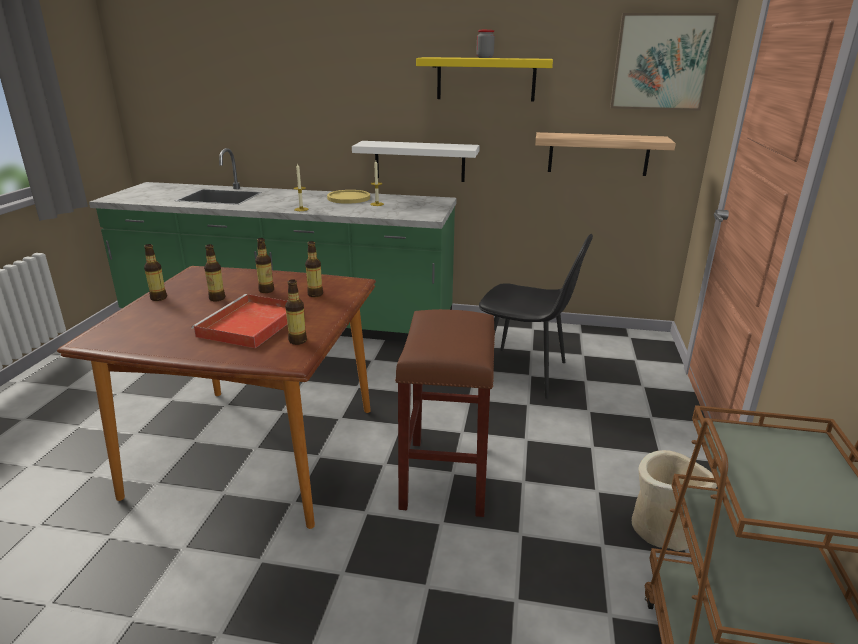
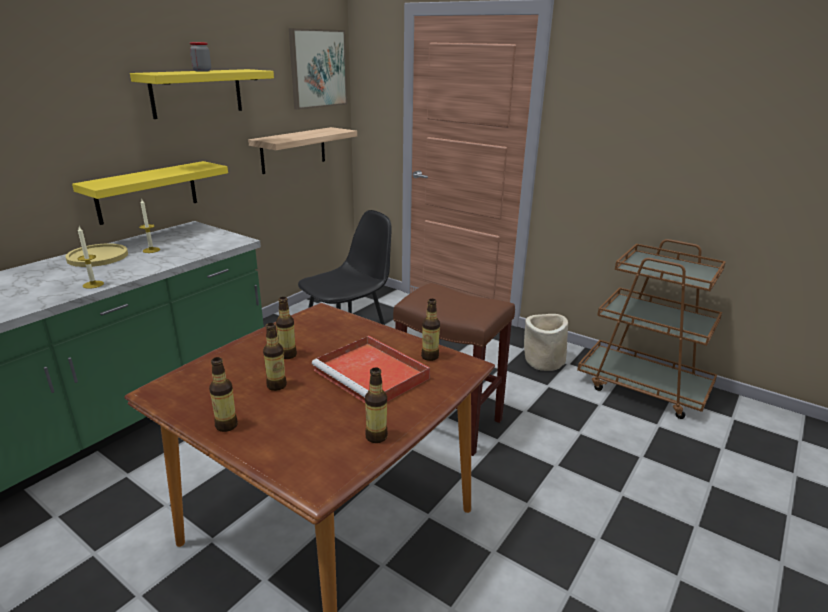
camera: 65 degrees left, 0 degrees up
(315, 294) = (329, 333): bottle -> bottle (376, 437)
(419, 161) = (147, 192): white shelf -> yellow shelf

